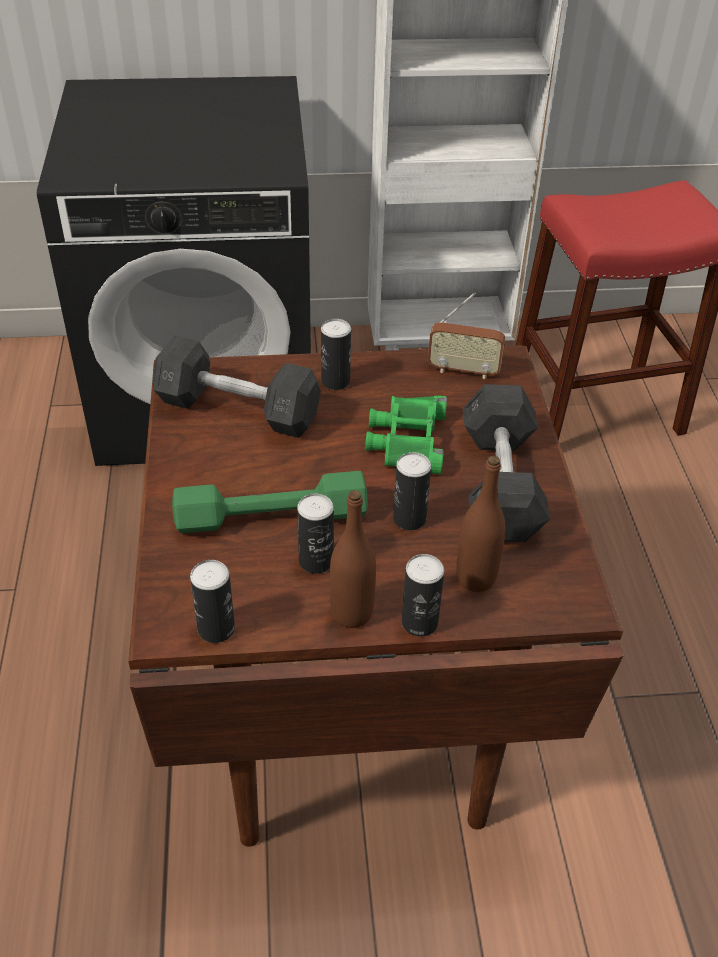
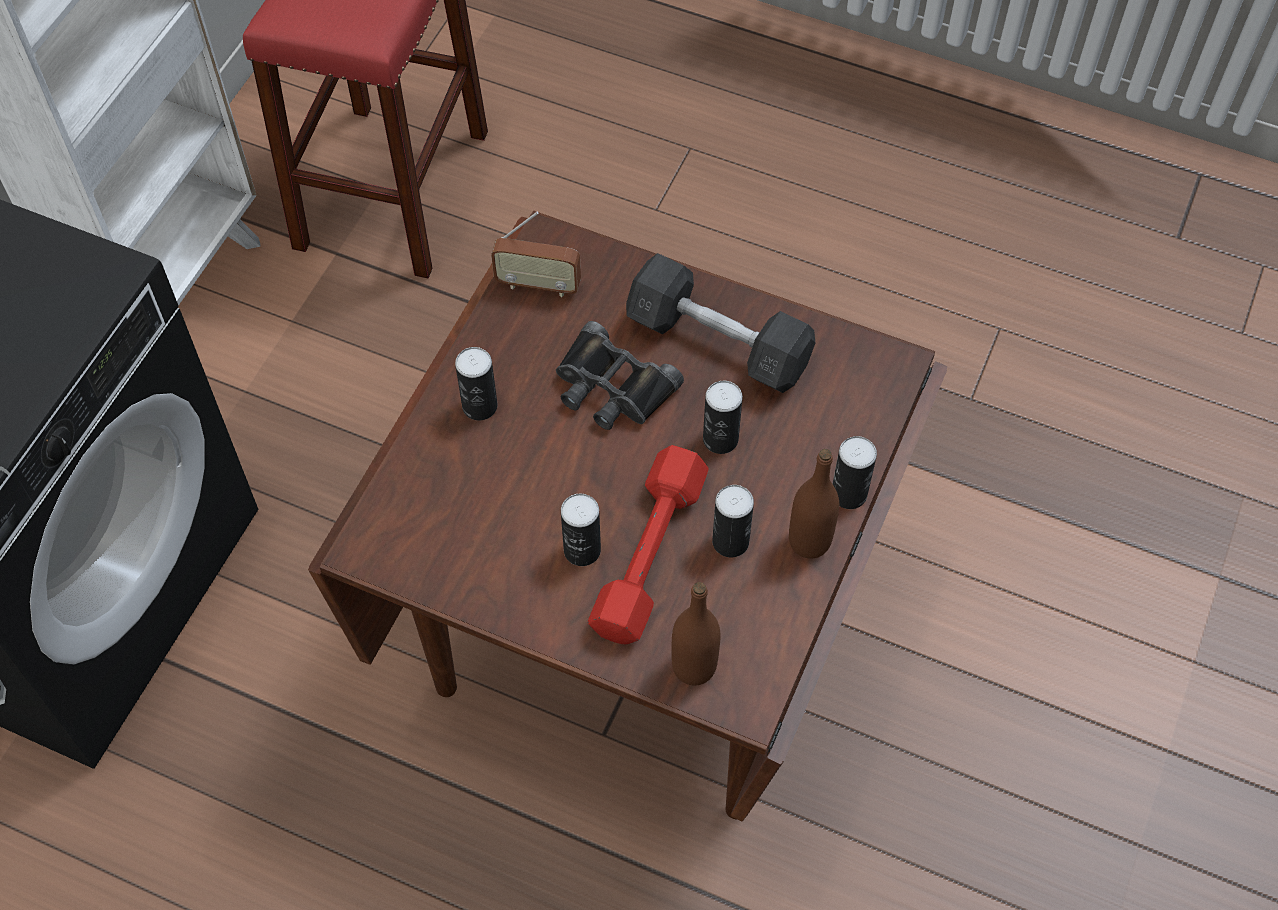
camera: 60 degrees left, 15 degrees up
(216, 628) = (768, 660): can -> can (582, 550)
(238, 409) = (466, 517): grey dumbbell -> none
(271, 517) = (650, 554): green dumbbell -> red dumbbell
(407, 440) = (612, 387): green binoculars -> black binoculars
(463, 370) = (538, 285): radio -> radio turned 60 degrees clockwise
(475, 578) = (822, 424): brown bottle -> brown bottle (694, 666)

